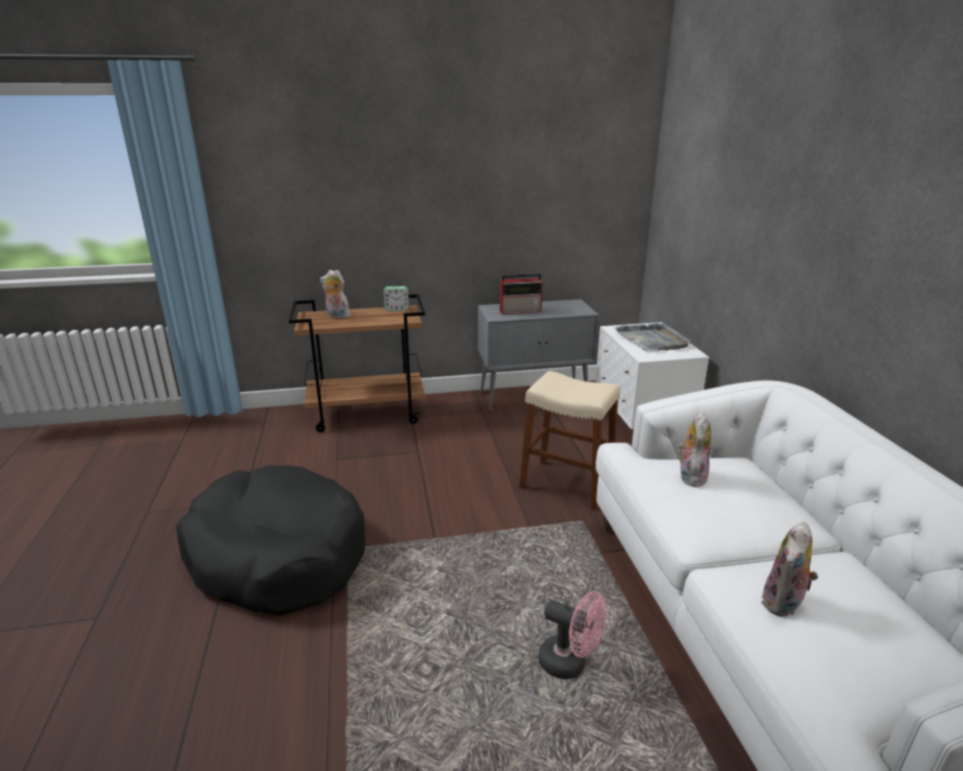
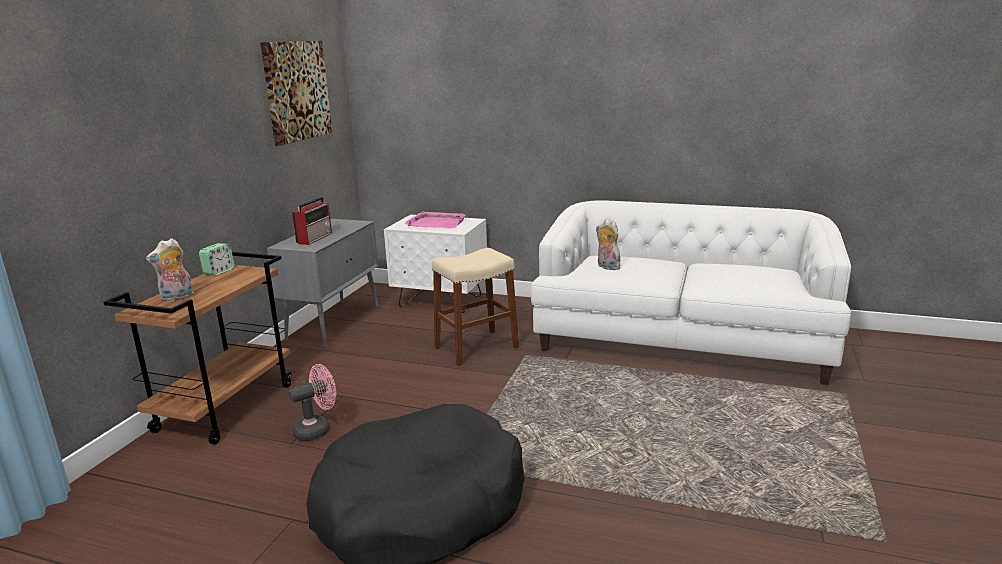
camera: 60 degrees left, 5 degrees down
(560, 163) = (296, 91): none -> picture
(570, 663) = (656, 400): pink fan -> pink fan (317, 429)
(652, 340) = (436, 223): grey tray -> pink tray
(784, 604) = (732, 280): plush toy -> none

